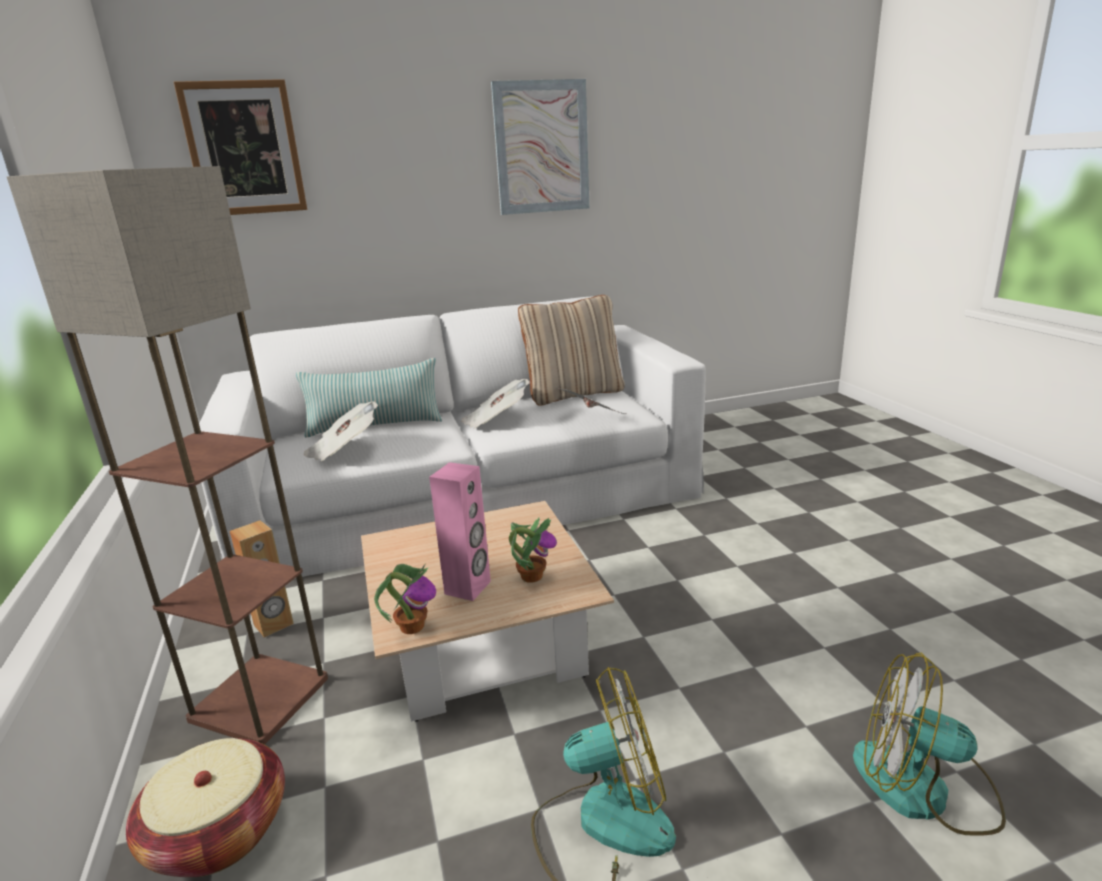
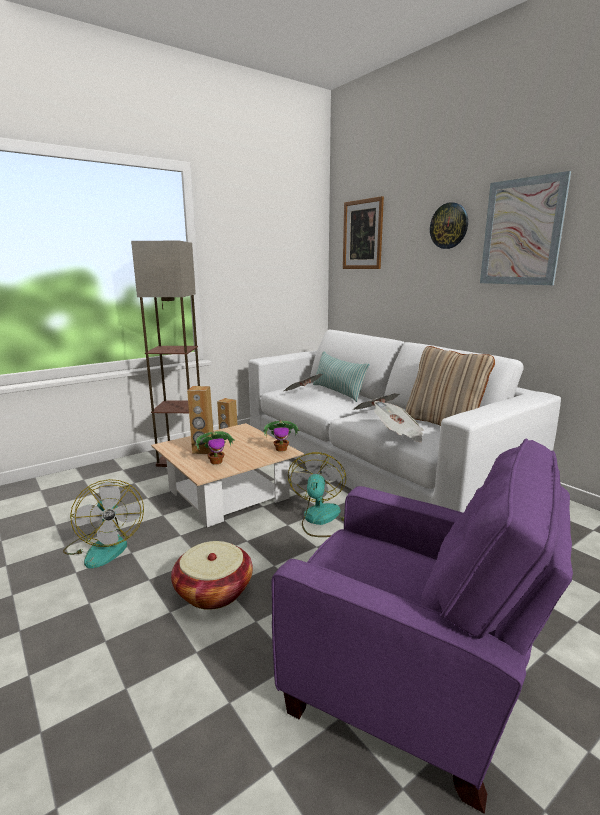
camera: 70 degrees right, 5 degrees down
(218, 832) = (115, 471): basket -> basket (214, 591)
(412, 626) = (171, 446): potted plant -> potted plant (281, 449)
(434, 137) = (449, 226): none -> wall clock
(468, 588) = (203, 450): pink speaker -> brown speaker
(907, 569) = (409, 687): none -> purple armchair
(923, 788) = (112, 667): fan -> fan (322, 520)

